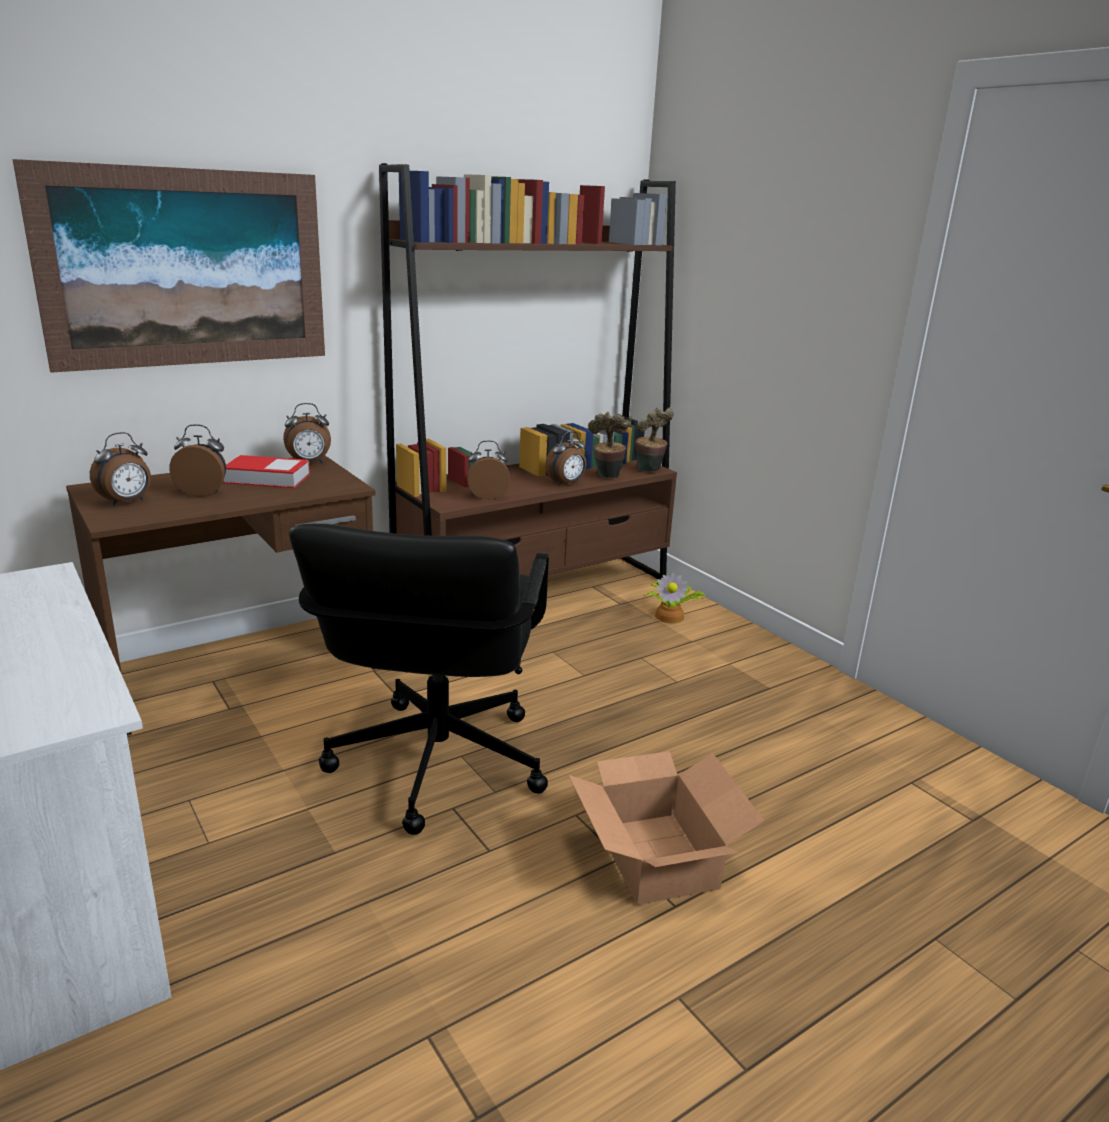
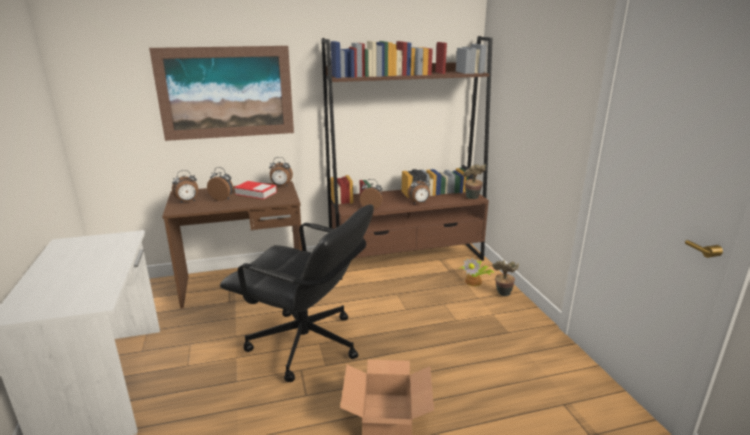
camera: 20 degrees right, 0 degrees up
(435, 763) = (305, 345): black office chair -> black office chair turned 90 degrees counterclockwise
(607, 477) = (445, 200): potted plant -> potted plant (502, 294)

